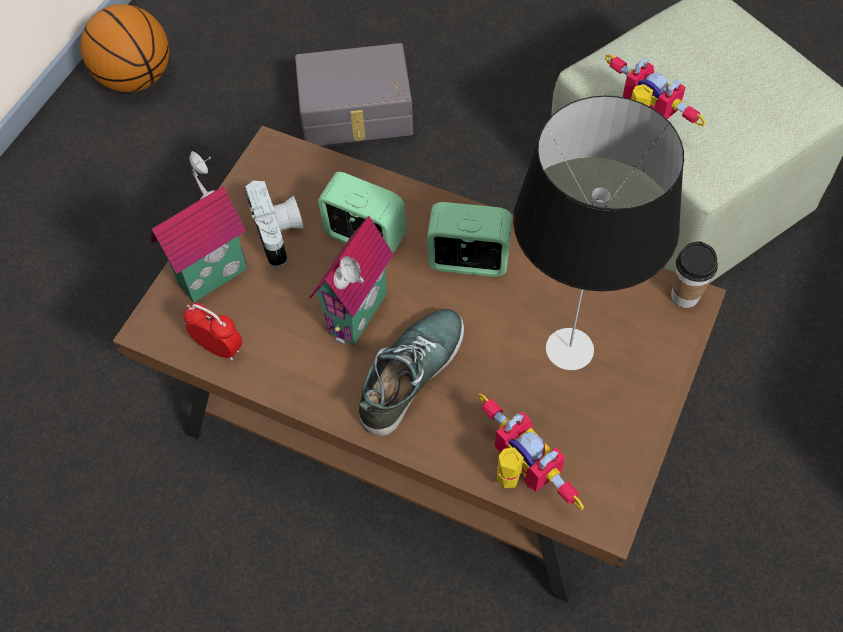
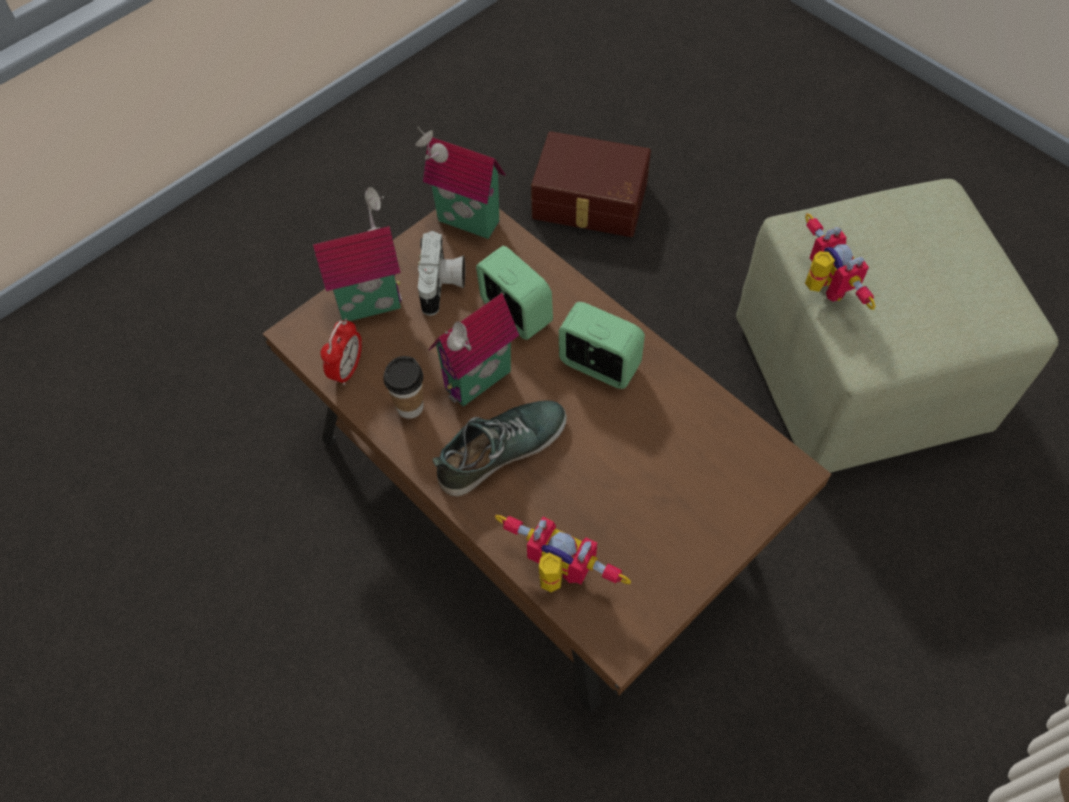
camera: 20 degrees right, 0 degrees up
(136, 78) = (409, 112): basketball -> none
(219, 348) = (347, 369): alarm clock -> alarm clock turned 60 degrees clockwise
(276, 165) = (466, 224): none -> toy house
(356, 114) = (589, 202): grey storage box -> brown storage box
(519, 475) = (557, 575): toy robot -> toy robot turned 45 degrees counterclockwise
(567, 349) = (653, 476): table lamp -> none
(684, 296) = (787, 465): cup -> cup (410, 407)

